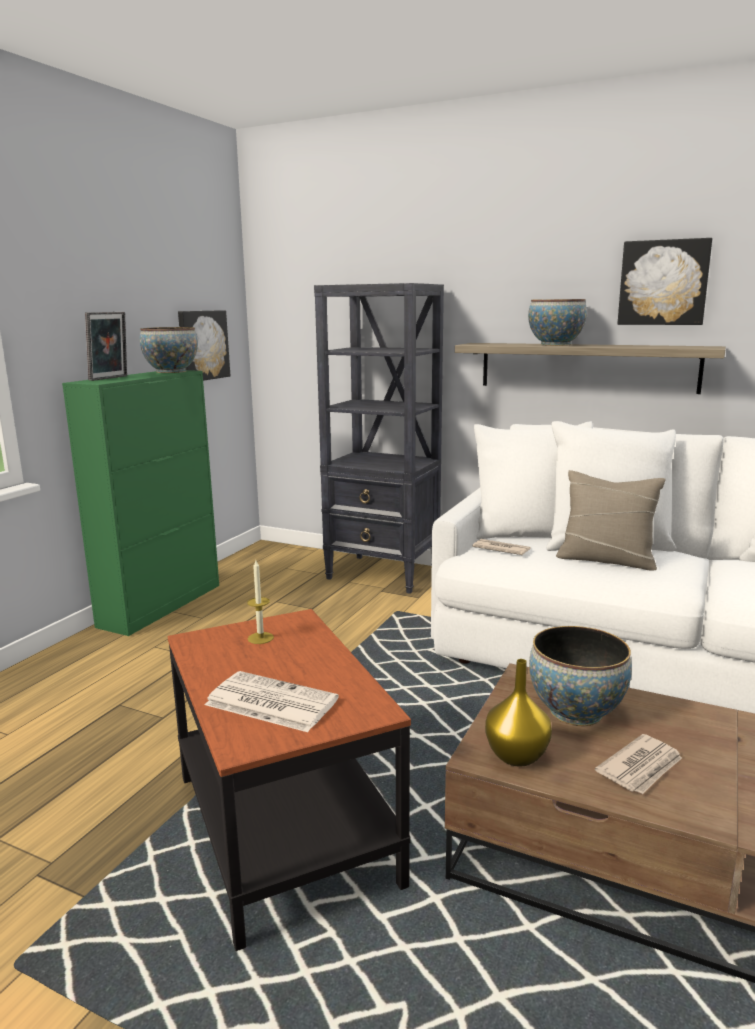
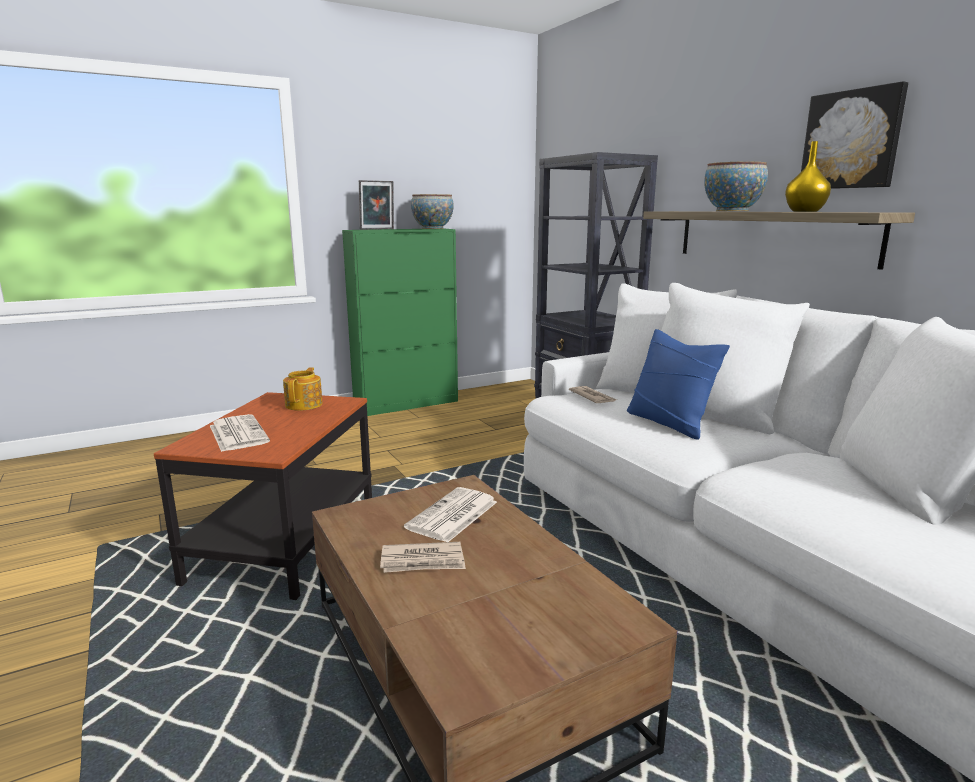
camera: 35 degrees right, 0 degrees up
(202, 345) = (480, 212): picture -> none
(260, 638) = (305, 404): candle -> teapot
(515, 756) = (359, 522): yellow vase -> yellow vase (804, 211)
(575, 712) = (452, 516): bowl -> newspaper
(606, 560) = (669, 423): beige pillow -> blue pillow

